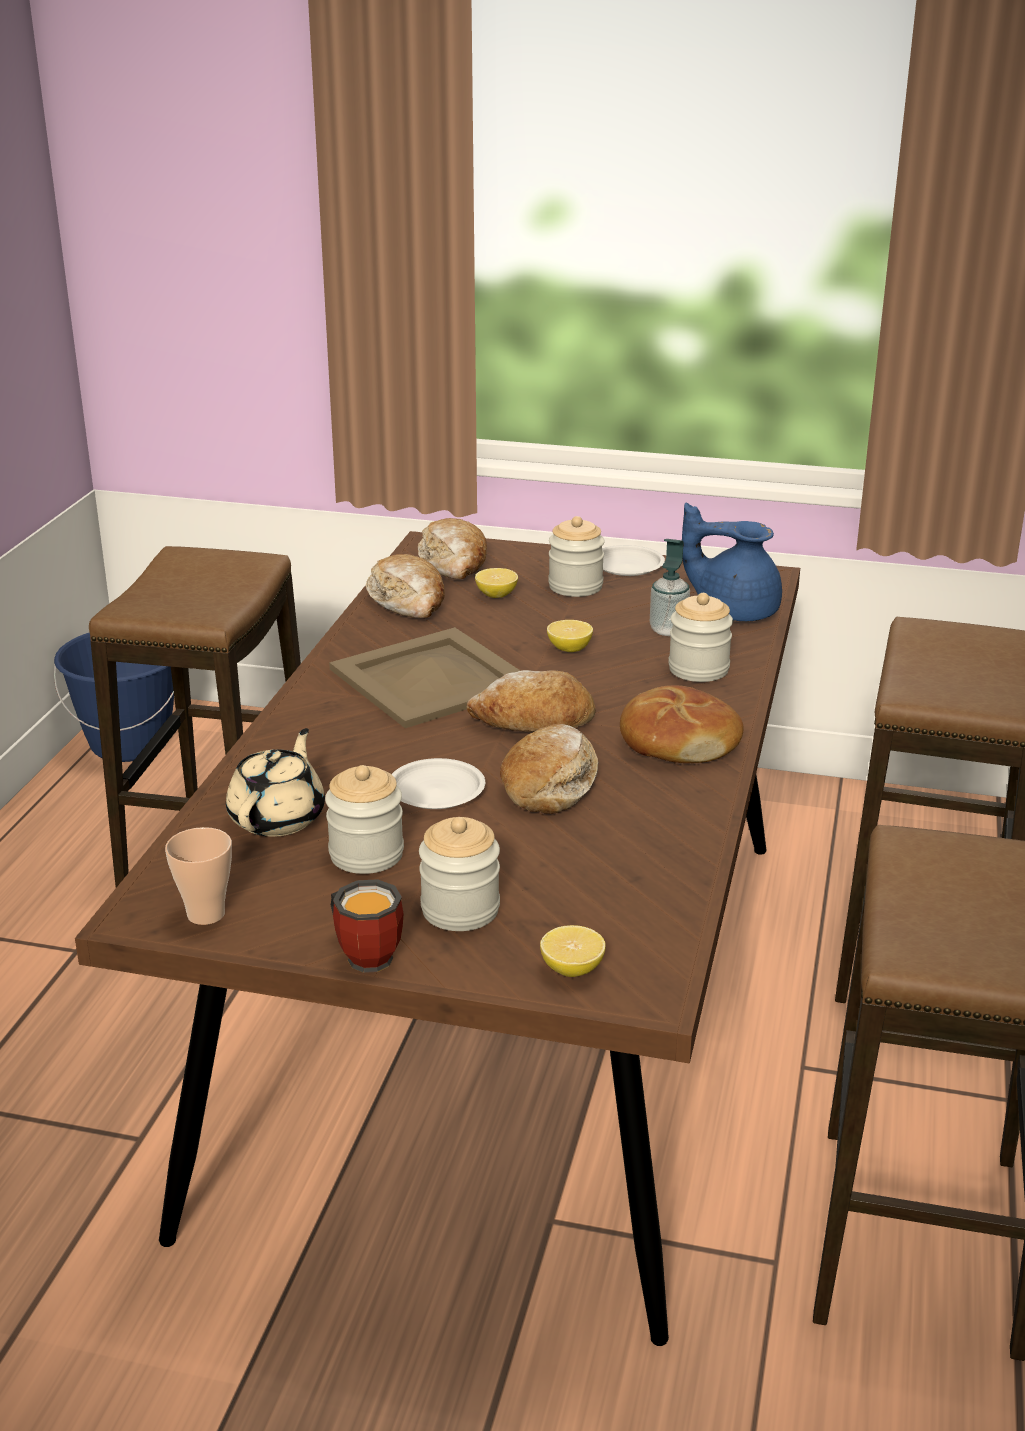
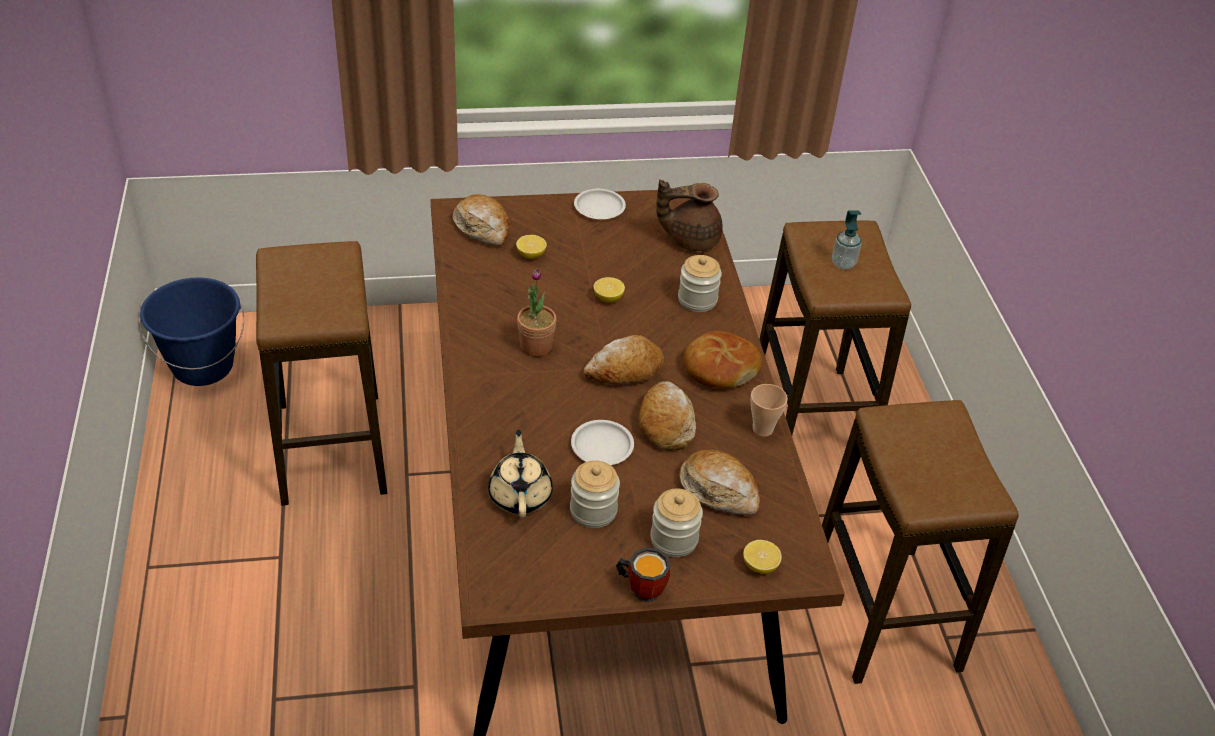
camera: 25 degrees left, 15 degrees up
(206, 914) = (529, 585): cup -> cup (762, 429)
(408, 602) = (476, 274): bread -> bread (719, 491)
(429, 678) = (536, 346): beige tray -> potted plant
(575, 586) = (578, 236): jar -> none
(668, 630) = (659, 267): soap dispenser -> soap dispenser (843, 263)
(734, 610) = (689, 239): blue teapot -> brown teapot

